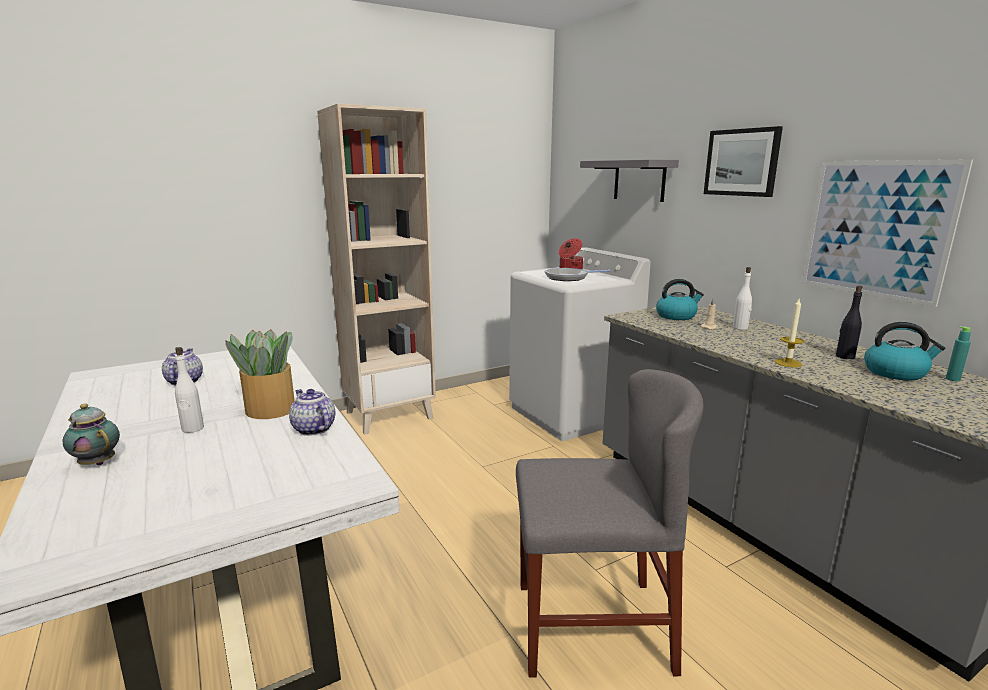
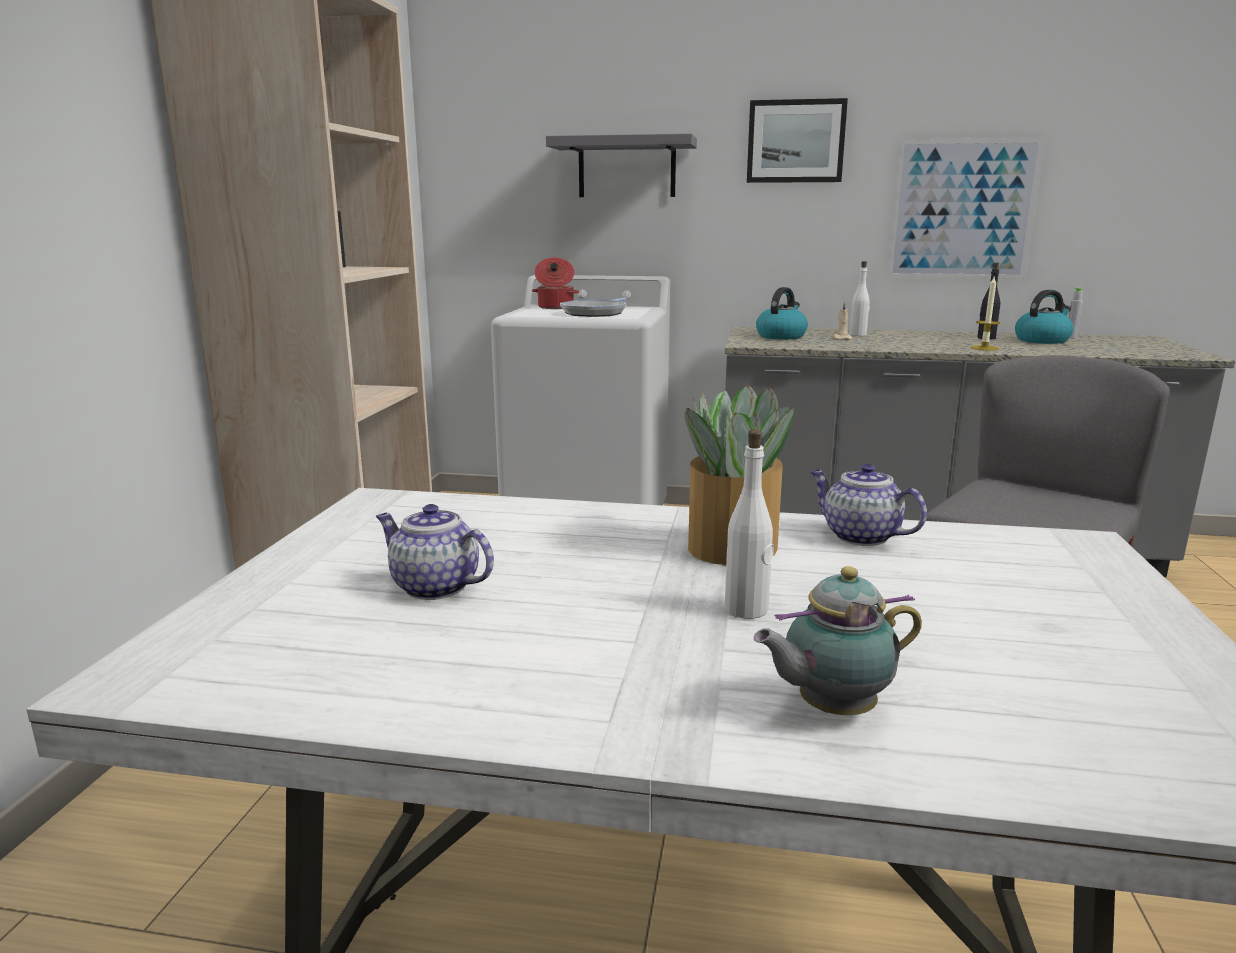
camera: 50 degrees left, 0 degrees up
(313, 429) = (859, 536): teapot -> teapot turned 45 degrees clockwise
(952, 379) = (1071, 337): turquoise bottle -> grey bottle

